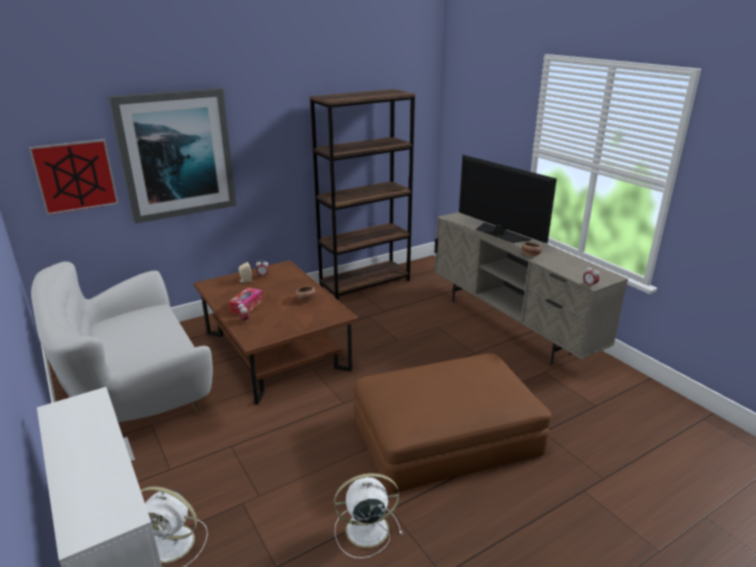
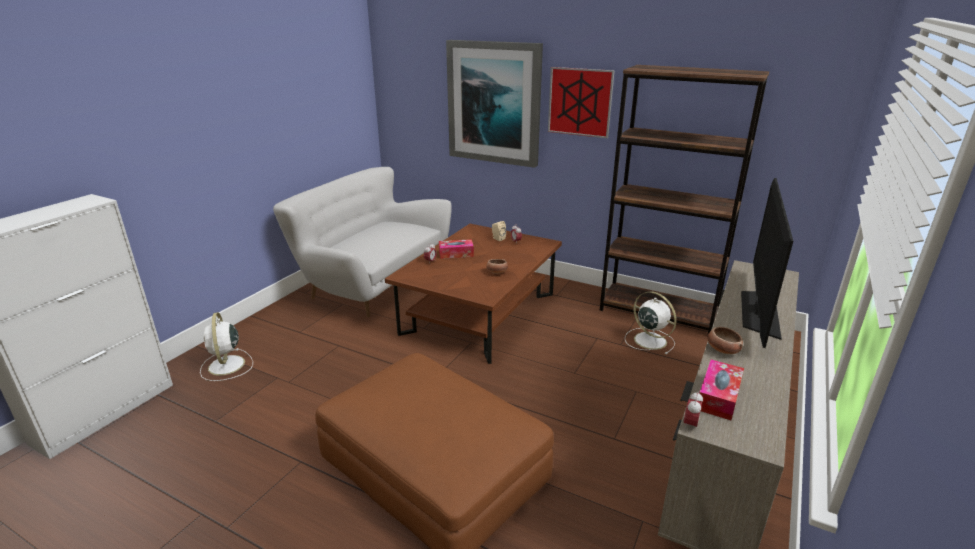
camera: 60 degrees right, 0 degrees up
(75, 176) = (420, 104): picture -> picture (580, 102)
(365, 530) = (269, 454): white fan -> white fan (648, 340)
(570, 271) = (718, 397): none -> tissue box

